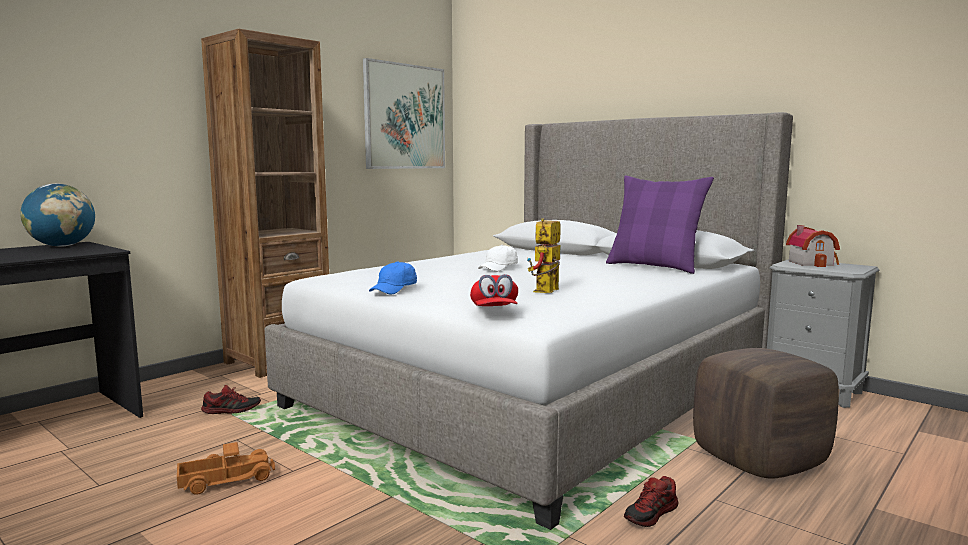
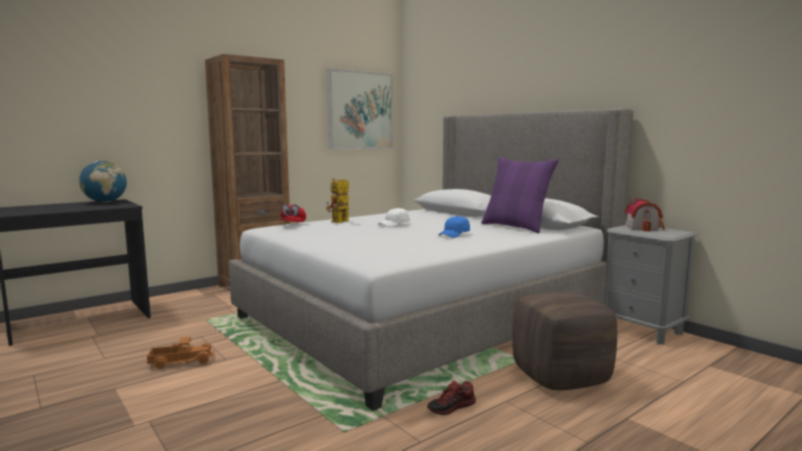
camera: 10 degrees right, 0 degrees up
(231, 410) = (207, 317): shoe -> none
(394, 289) = (304, 238): blue cap -> blue cap (455, 234)
(494, 312) = (353, 256): red cap -> red cap (293, 224)
(546, 292) = (408, 243): toy robot -> toy robot (338, 222)

